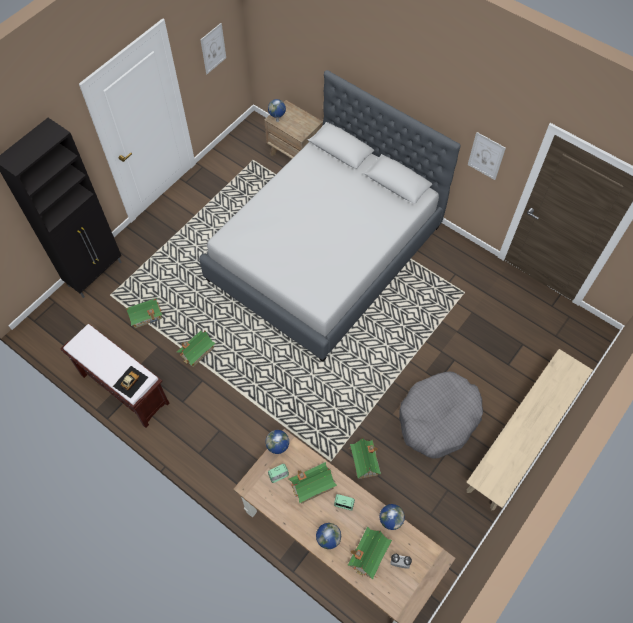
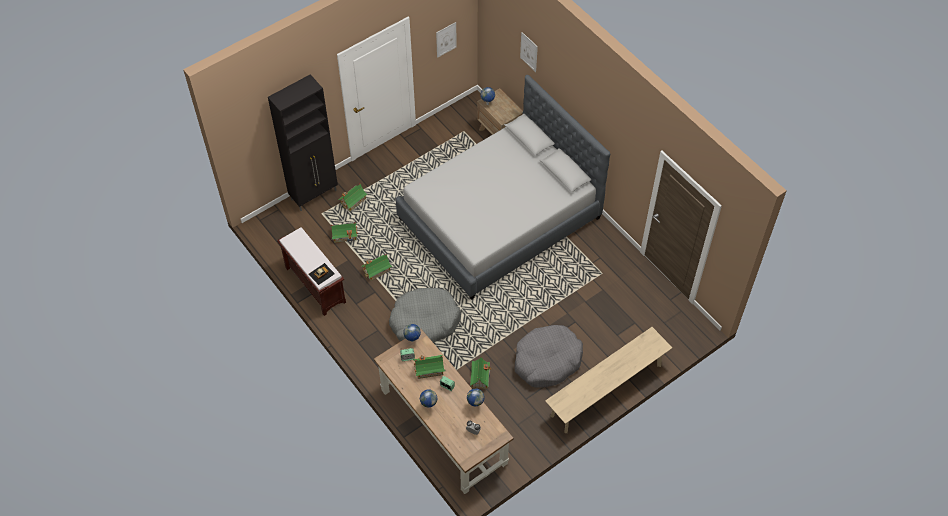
camera: 15 degrees right, 5 degrees down
(274, 404) = (424, 321): none -> grey dog bed
(368, 555) = (454, 421): toy house -> toy house (353, 201)
(486, 156) = (627, 166): picture -> picture (529, 52)

